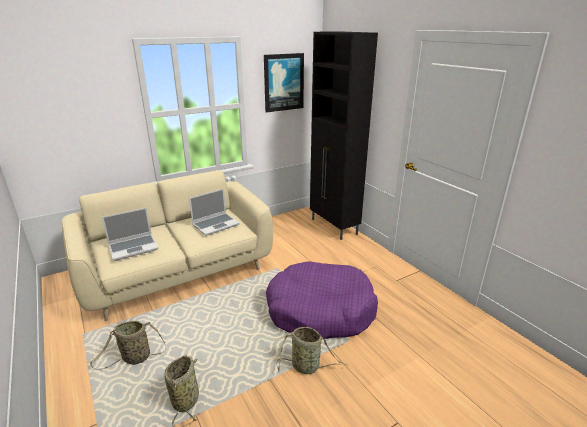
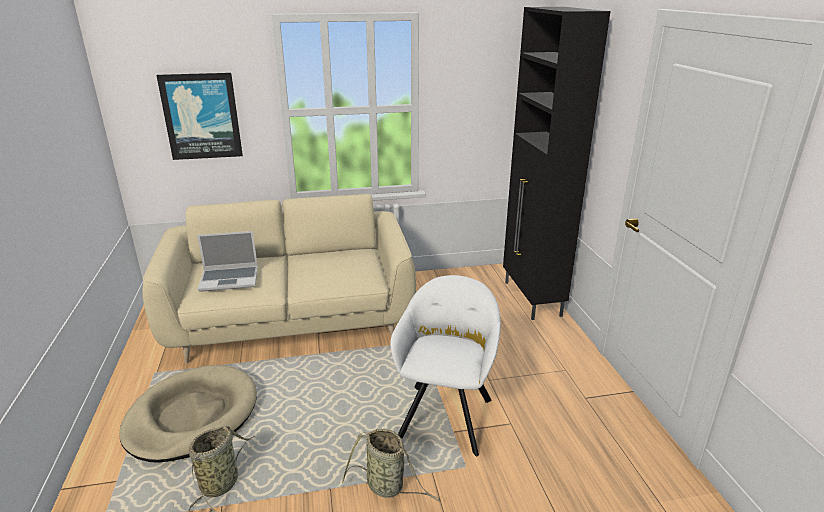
camera: 20 degrees right, 0 degrees up
(134, 358) = (192, 416): basket -> beige dog bed
(216, 224) = (342, 267): laptop -> none
(283, 82) = (482, 79): picture -> picture (201, 116)
(320, 310) = (446, 414): purple dog bed -> white armchair

